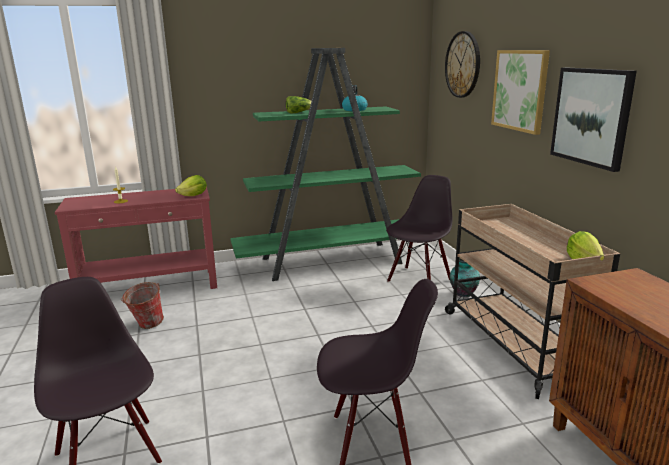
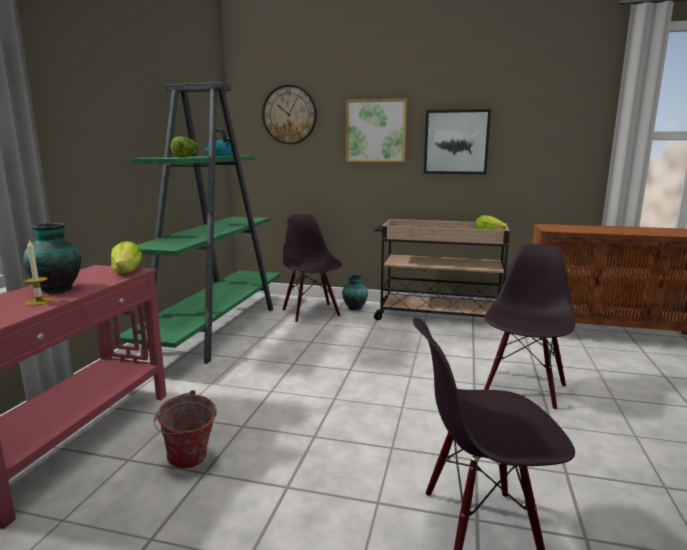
camera: 60 degrees left, 5 degrees down
(146, 196) = (58, 289): none -> vase

